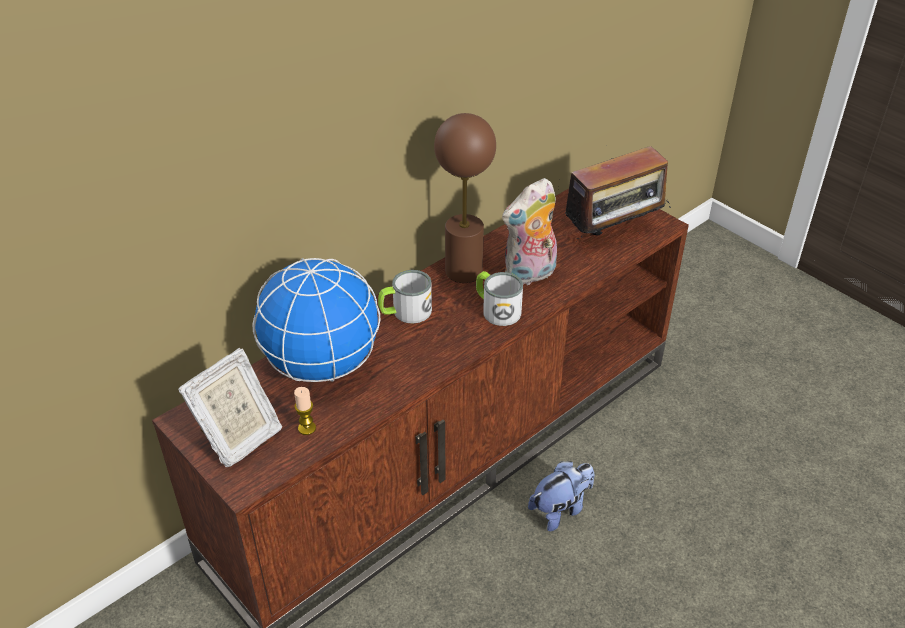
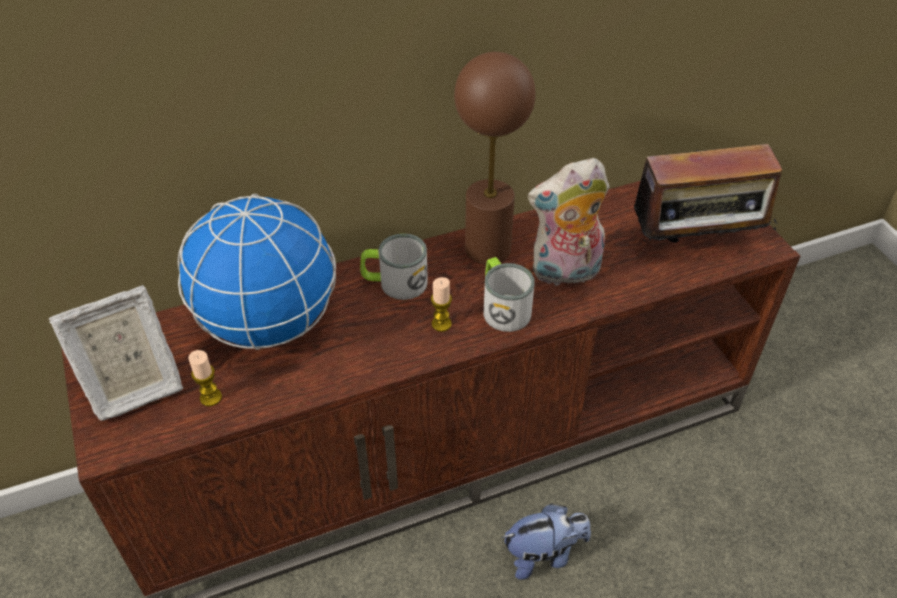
camera: 20 degrees right, 5 degrees up
(457, 332) = (441, 324): none -> candle

